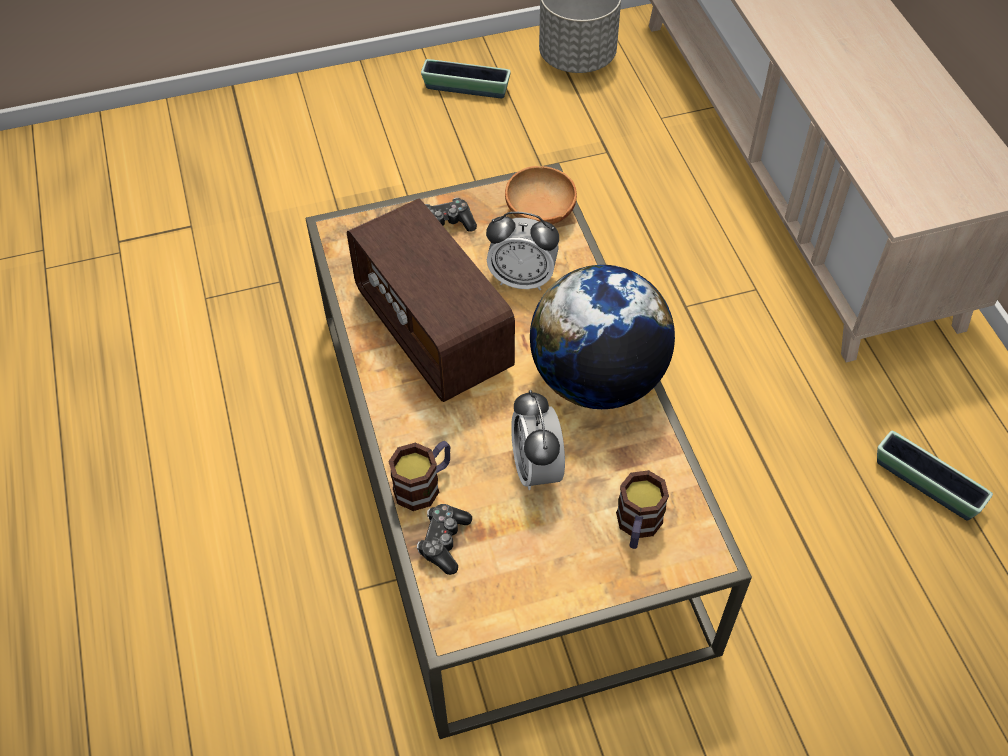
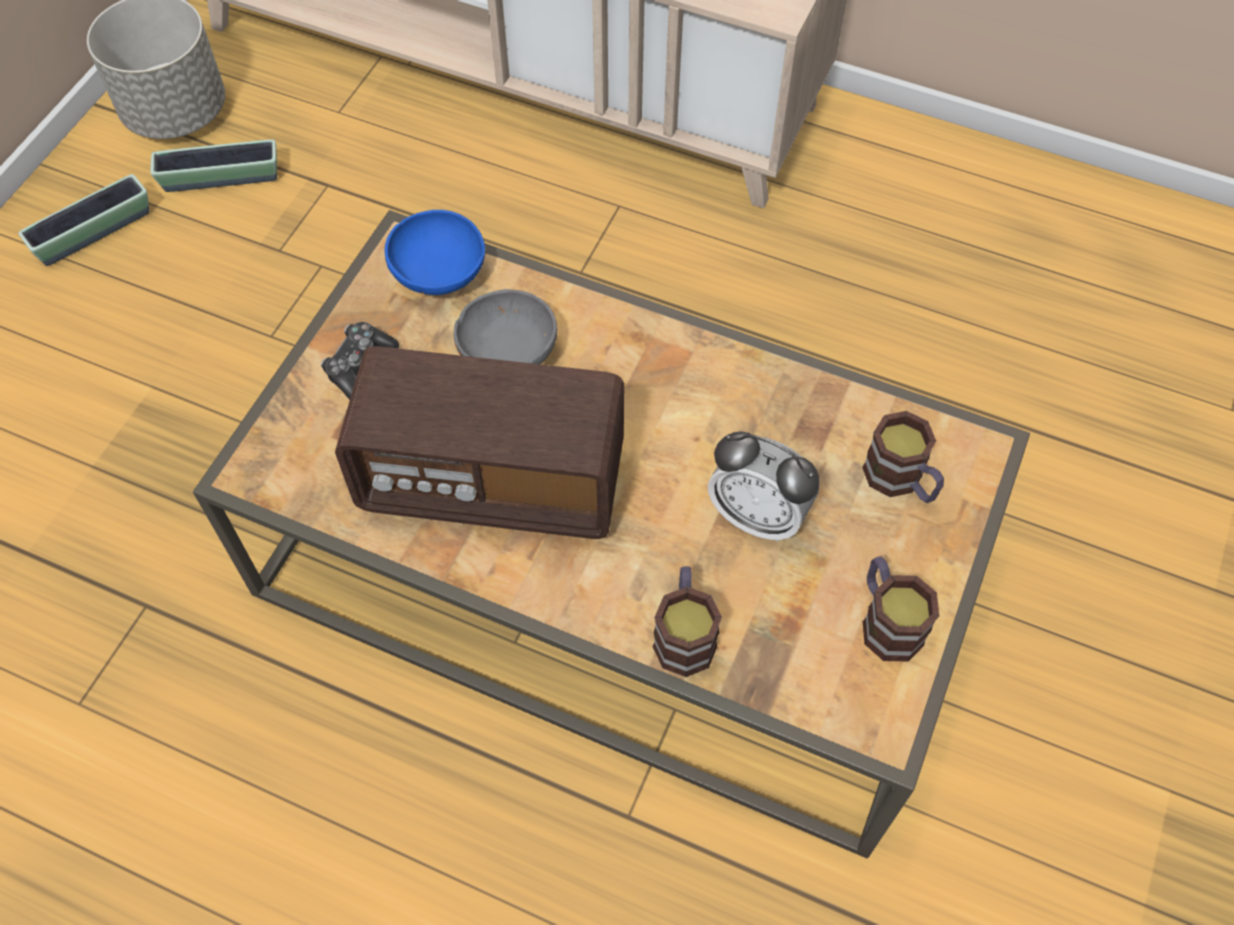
camera: 50 degrees left, 5 degrees up
(444, 542) = (772, 665): game controller -> none
(522, 278) = (507, 352): alarm clock -> grey bowl
(529, 582) = (886, 620): none -> mug
(539, 214) = (440, 276): brown bowl -> blue bowl
(597, 379) = (699, 384): globe -> none
(926, 485) = (936, 257): planter -> planter (221, 178)

